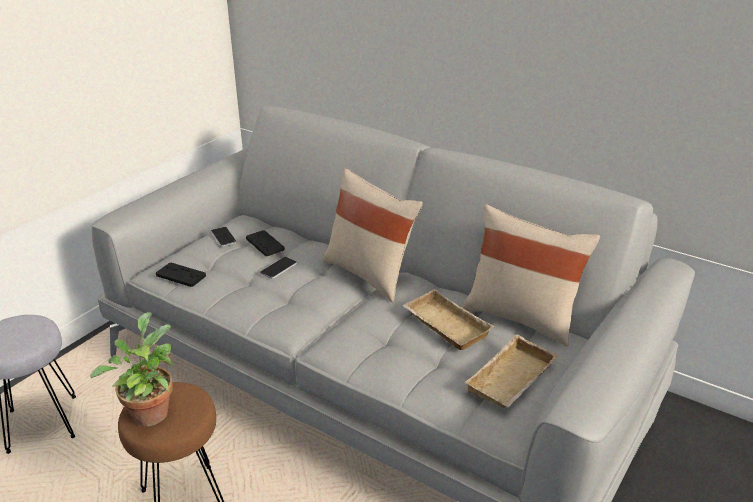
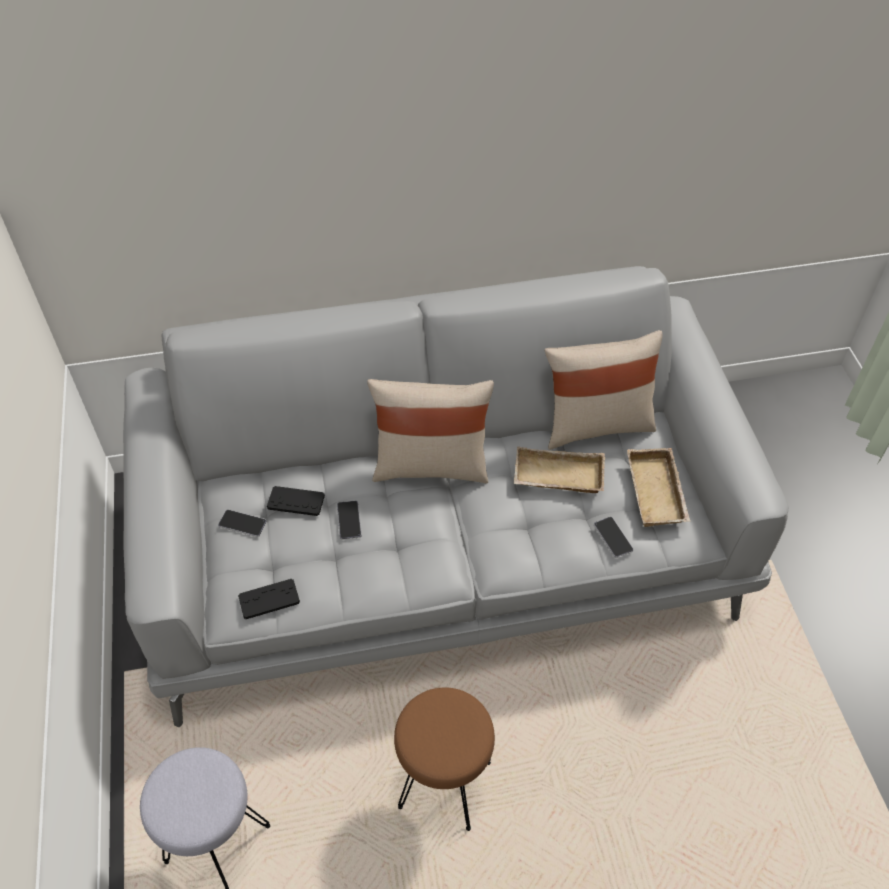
camera: 45 degrees left, 20 degrees up
(149, 411) = (434, 743): potted plant -> none
(434, 383) = (613, 537): none -> phone

